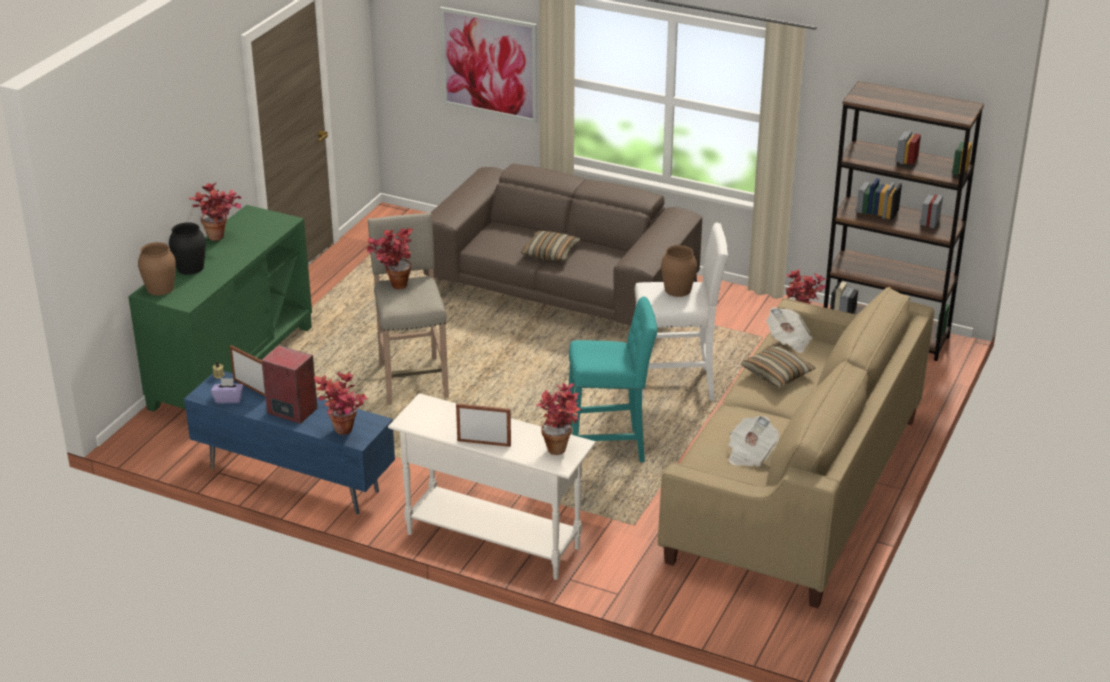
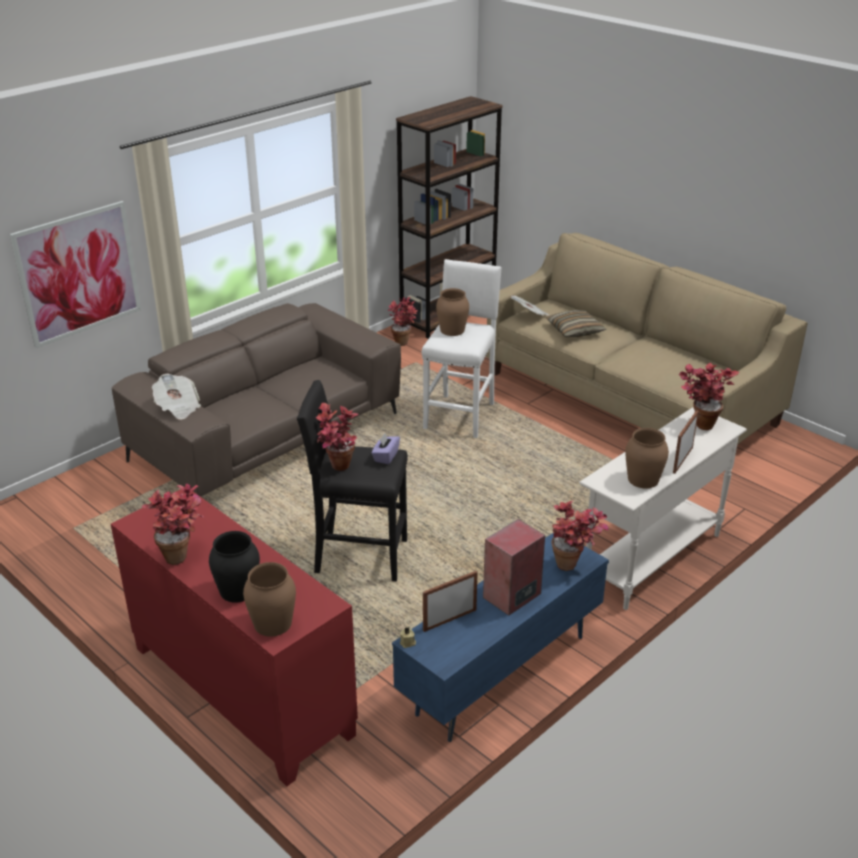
camera: 70 degrees left, 0 degrees up
(228, 399) = (464, 641): purple tissue box -> purple tissue box (385, 456)
(231, 367) = (240, 691): green cabinet -> red cabinet
(413, 379) = (359, 556): beige stool -> black stool
(438, 424) = (642, 479): none -> brown vase
(550, 253) = (279, 397): pillow -> none
(610, 447) = (536, 467): turquoise stool -> none
(750, 454) = (683, 364): newspaper -> newspaper (178, 407)

